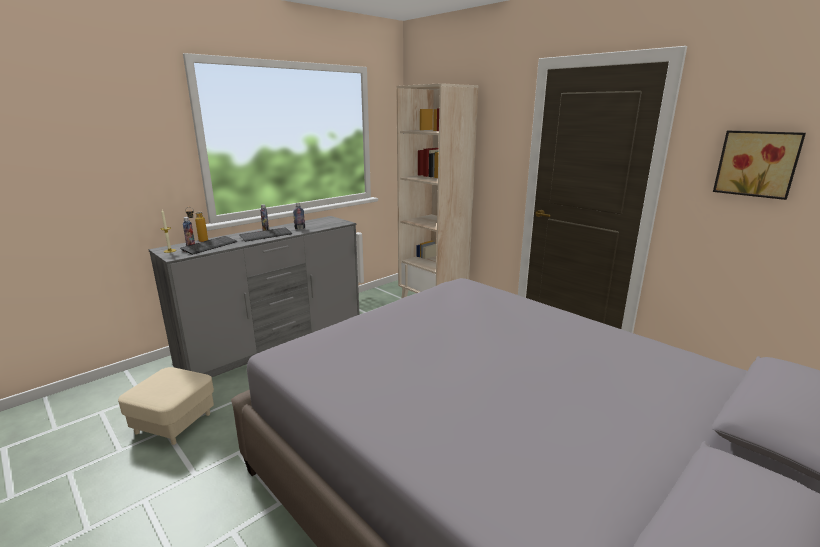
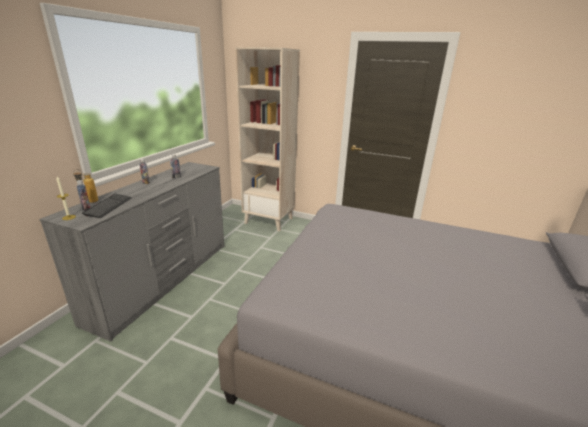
camera: 25 degrees left, 5 degrees up
(174, 423) = (121, 382): beige ottoman -> none
(266, 235) = (153, 188): keyboard -> none
(757, 163) = (500, 111): picture -> none

